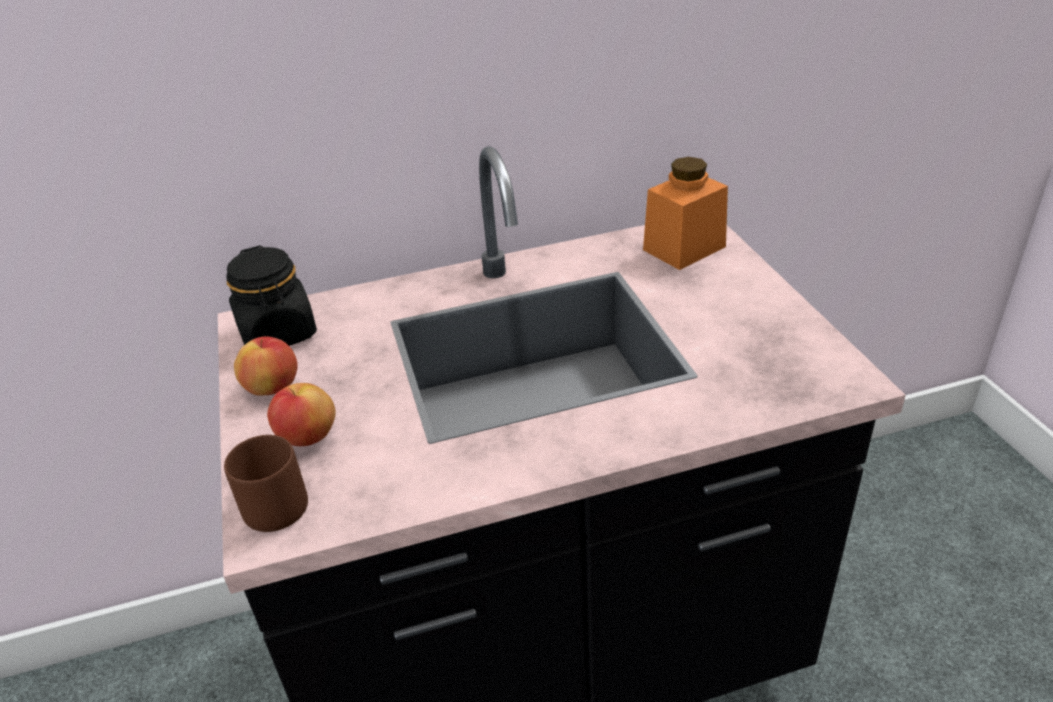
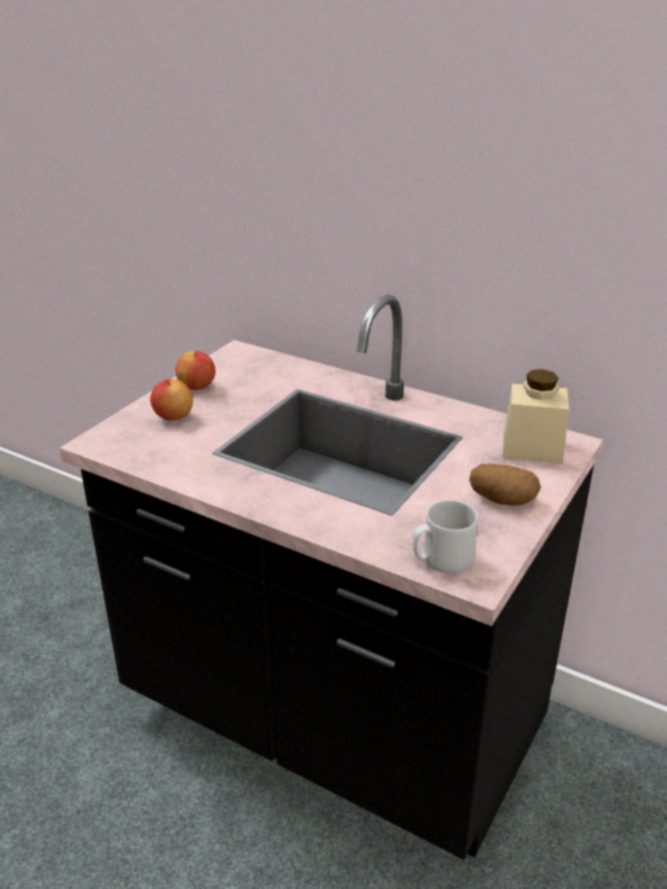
camera: 45 degrees right, 5 degrees down
(274, 502) = (118, 433): brown mug -> none
(278, 333) = (240, 364): black jar -> none
(684, 248) = (532, 448): orange jar -> beige jar
(744, 303) = (502, 500): none -> potato
(802, 384) = (441, 559): none -> grey mug

